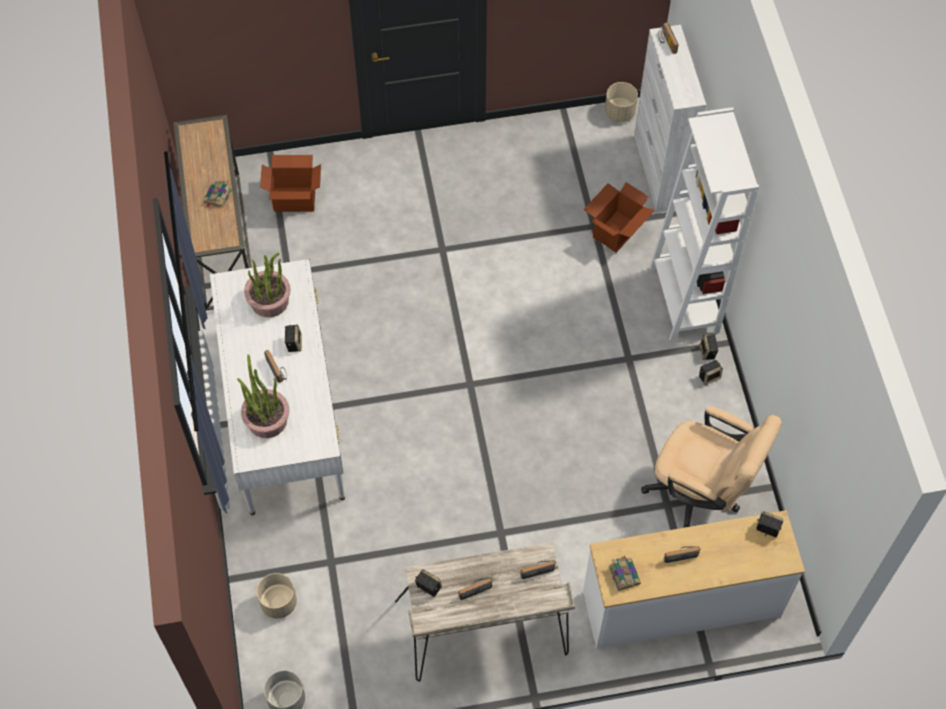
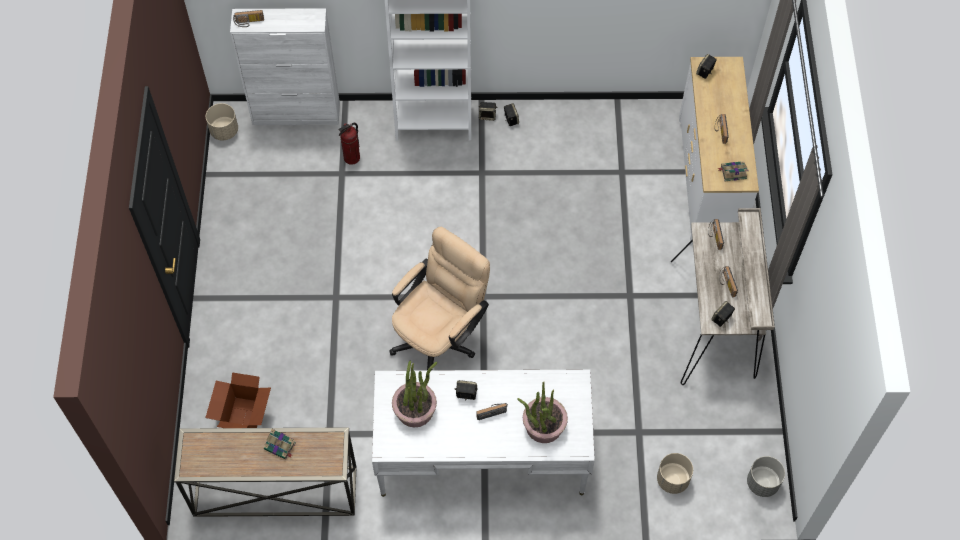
camera: 80 degrees left, 0 degrees up
(615, 231) = (352, 158): cardboard box -> fire extinguisher
(701, 493) = (615, 147): beige office chair -> beige office chair (440, 336)

